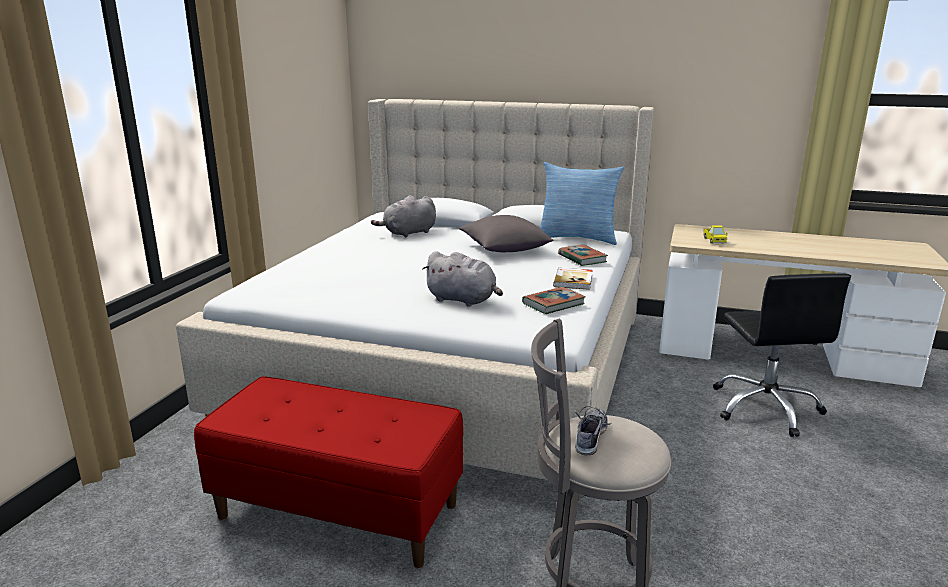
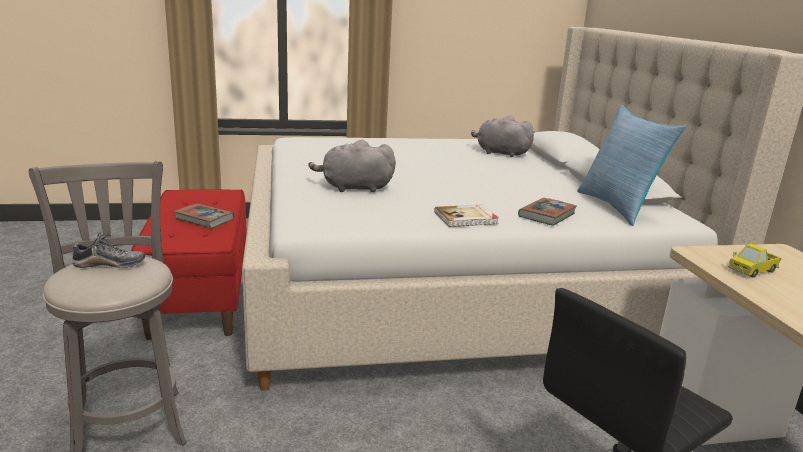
camera: 60 degrees right, 0 degrees up
(463, 300) = (354, 188): grey plush toy -> grey plush toy turned 90 degrees clockwise
(505, 249) = (517, 185): grey pillow -> none
(553, 304) = (384, 217): book -> book (204, 219)

